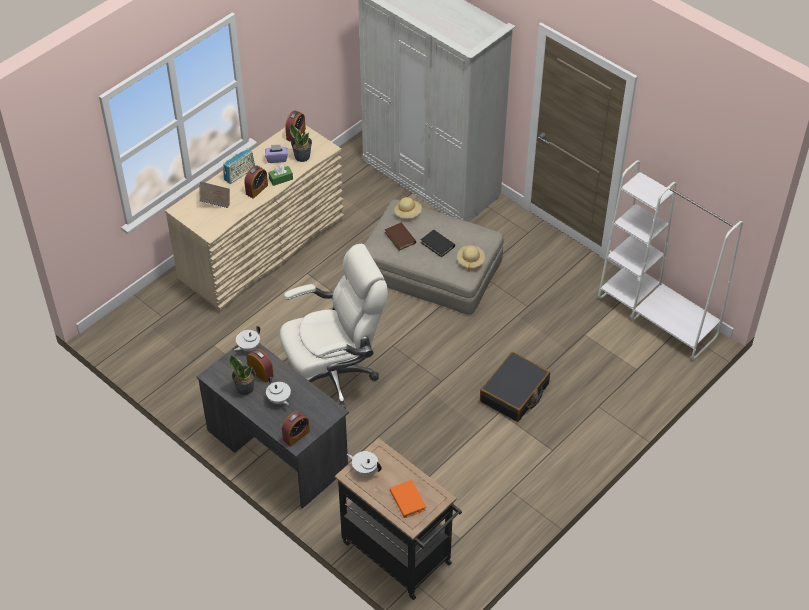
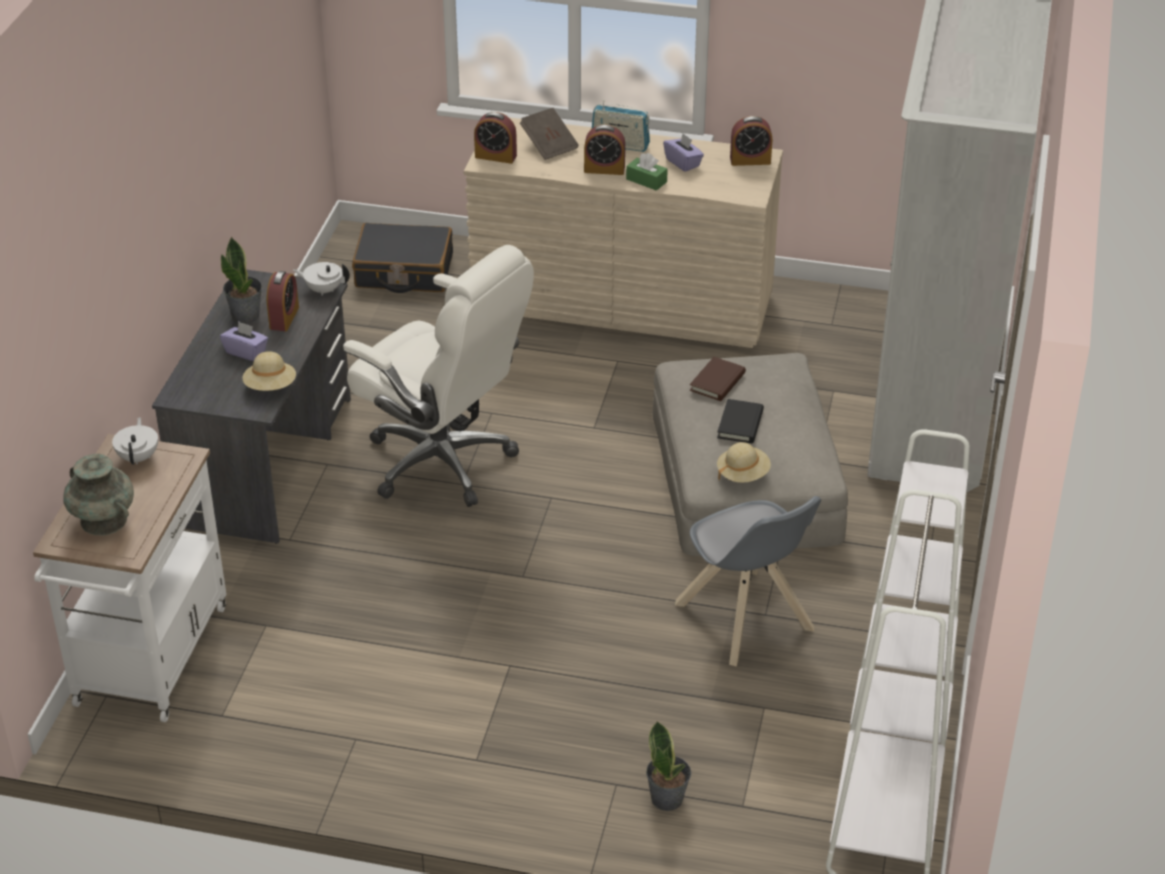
camera: 60 degrees right, 10 degrees down
(279, 399) = (246, 352): white teapot -> purple tissue box
(296, 435) = (190, 391): alarm clock -> alarm clock (495, 156)
(302, 156) = (711, 181): potted plant -> potted plant (667, 798)
(399, 555) = (149, 660): black cart -> white cart
(407, 500) = (104, 520): orange book -> turquoise vase
(408, 213) = (780, 374): beige hat -> beige hat (270, 386)
(514, 393) = (563, 669): black suitcase -> black suitcase (404, 271)
(526, 314) = (746, 619): none -> grey chair

